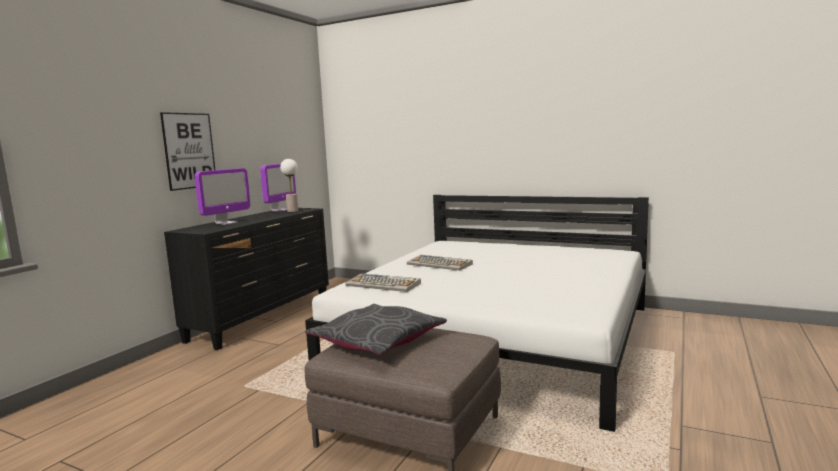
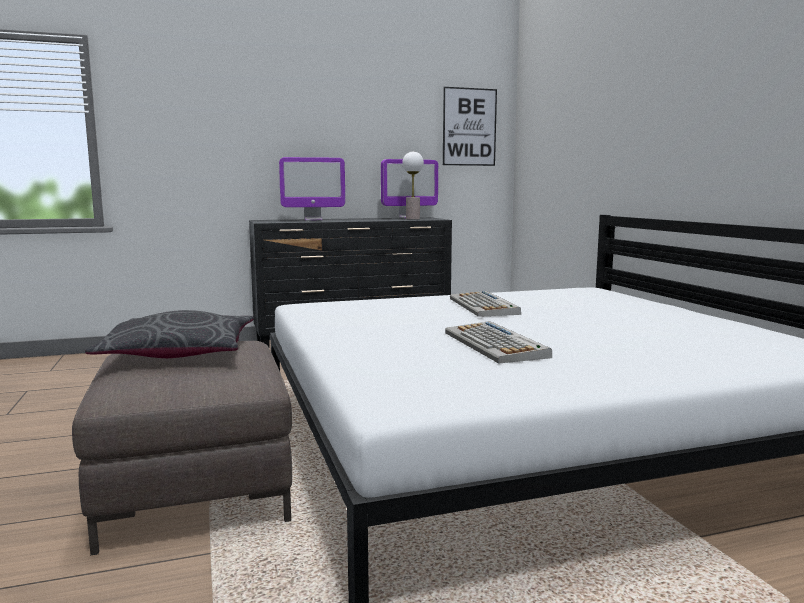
camera: 45 degrees right, 0 degrees up
(189, 151) = (292, 136): picture -> picture (469, 127)
(384, 284) = (354, 309): keyboard -> keyboard (496, 345)

